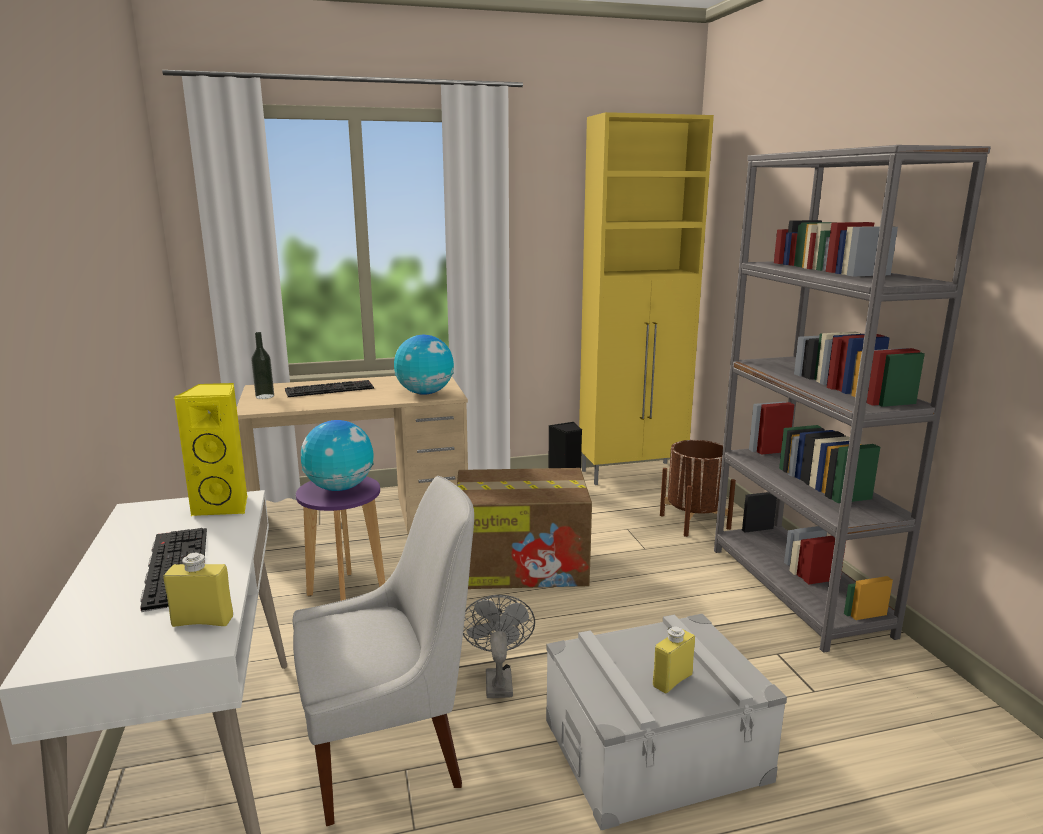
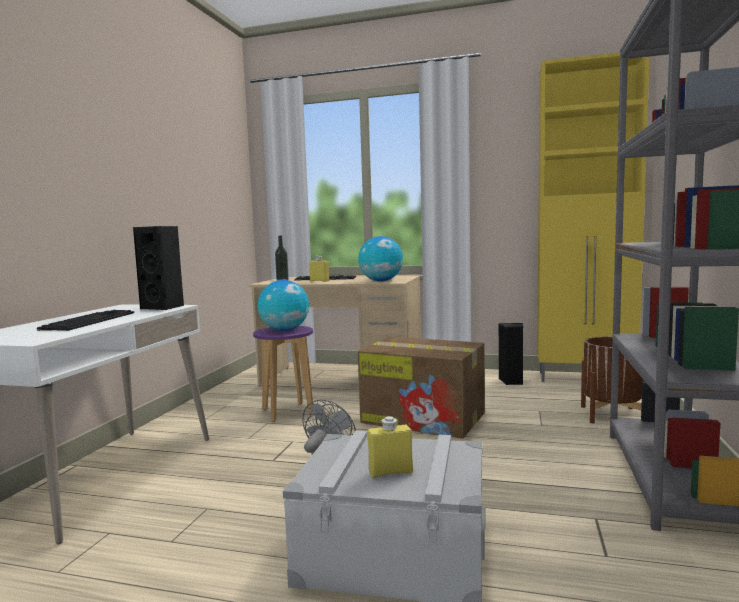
camera: 30 degrees right, 10 degrees down
(202, 621) = (51, 335): yellow bottle -> yellow bottle (319, 281)
(224, 505) = (164, 307): yellow speaker -> black speaker
(390, 751) = (210, 496): white chair -> none

